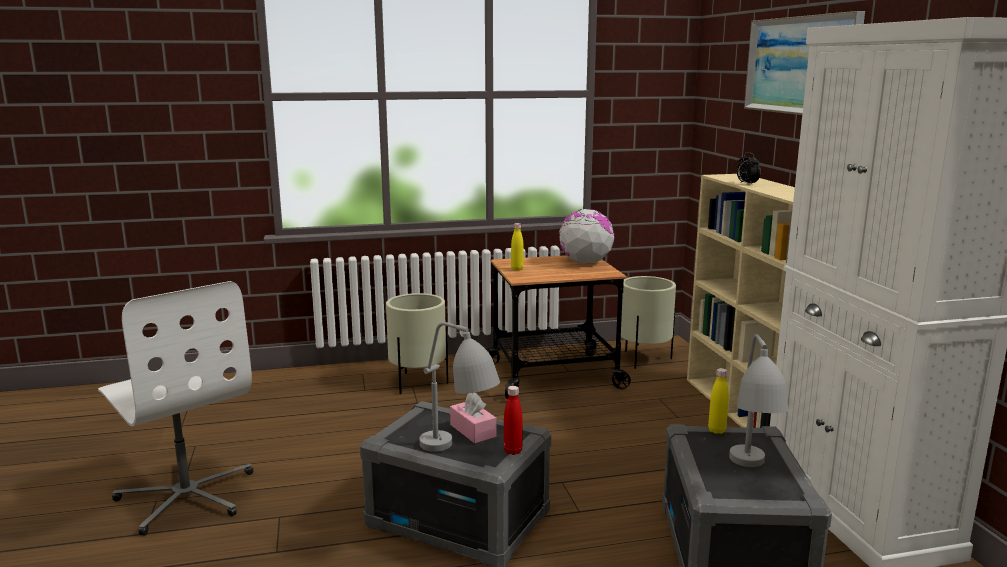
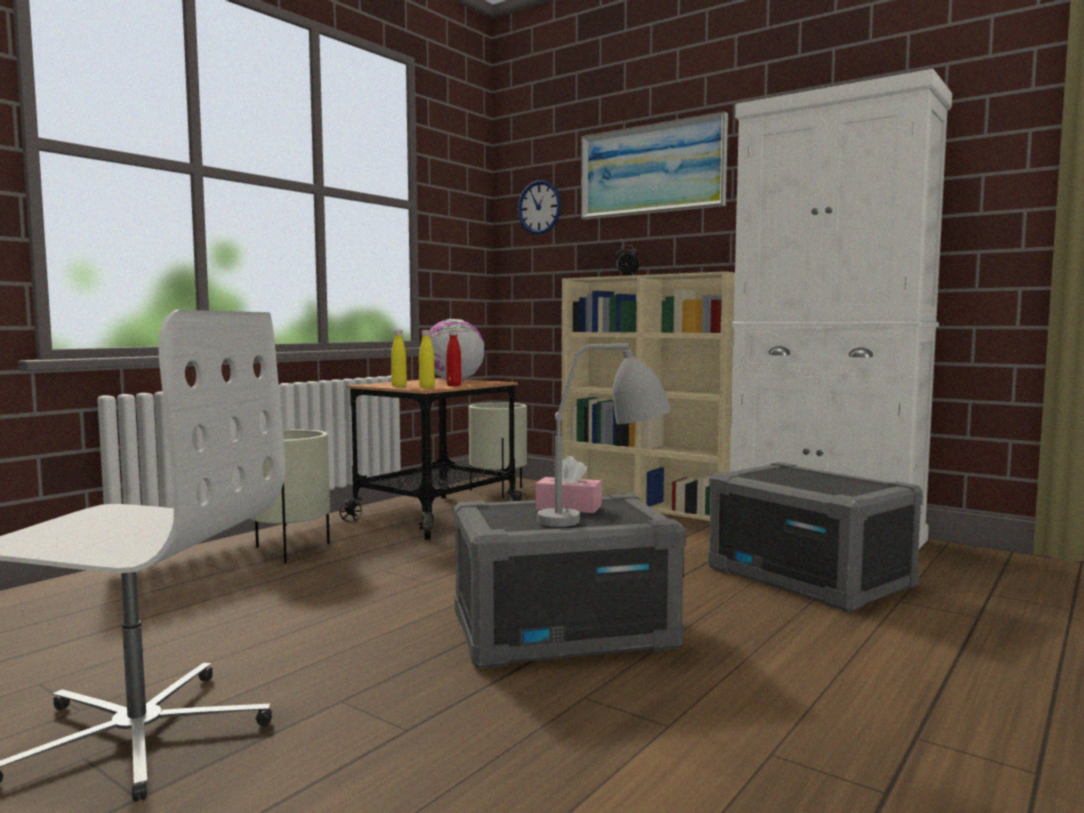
camera: 40 degrees left, 10 degrees down
(513, 451) = (642, 509): red bottle -> red bottle (454, 385)
(716, 430) = (751, 470): yellow bottle -> yellow bottle (426, 387)
(722, 88) = (539, 207): none -> wall clock
(750, 478) = (837, 485): grey table lamp -> none

